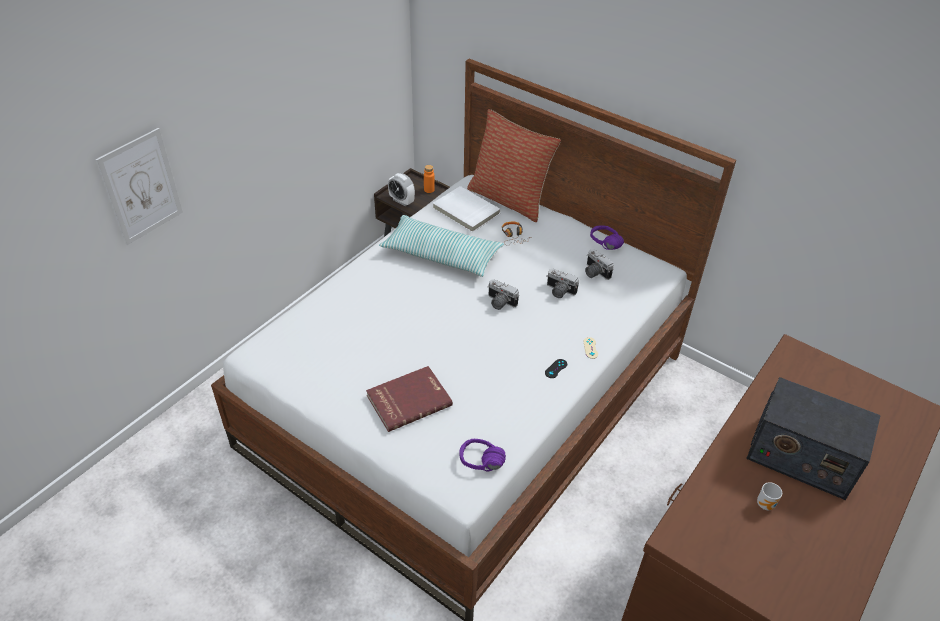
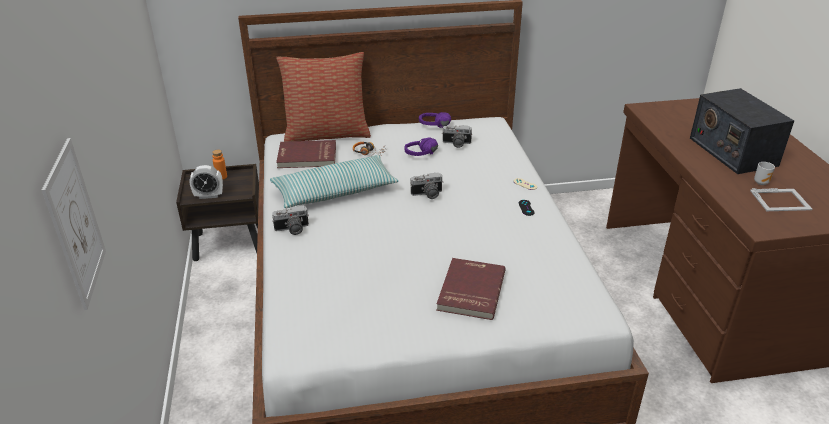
camera: 45 degrees left, 10 degrees down
(465, 211) = (307, 157): white book -> red book
(480, 466) = (582, 292): purple headphones -> purple headphones (424, 156)
(559, 291) = (453, 166): camera -> camera (292, 230)
(750, 534) = (781, 200): none -> picture frame
(801, 456) = (732, 151): radio -> radio turned 90 degrees clockwise

